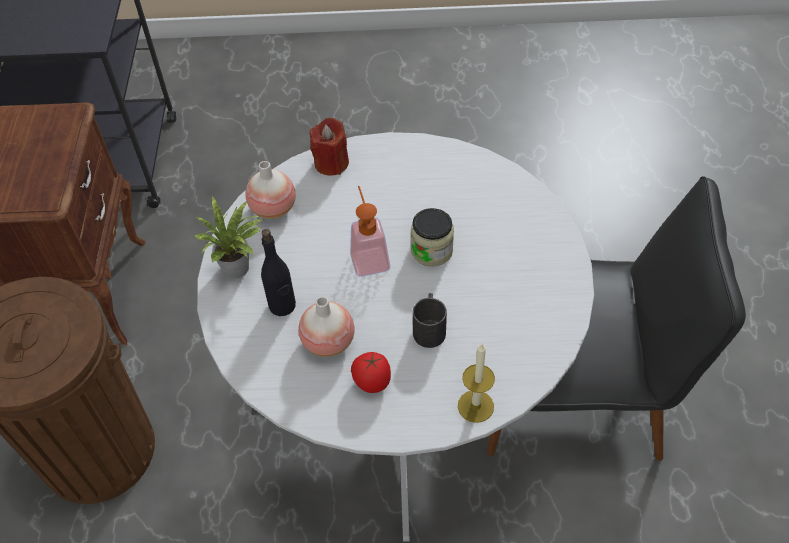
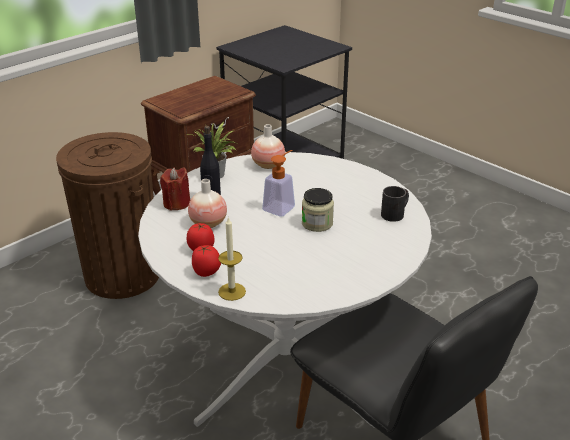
camera: 45 degrees right, 20 degrees down
(331, 163) = (325, 164): red candle -> red candle (177, 203)
(420, 406) = (207, 272): none -> tomato
(429, 327) = (263, 249): black mug -> black mug (395, 213)

